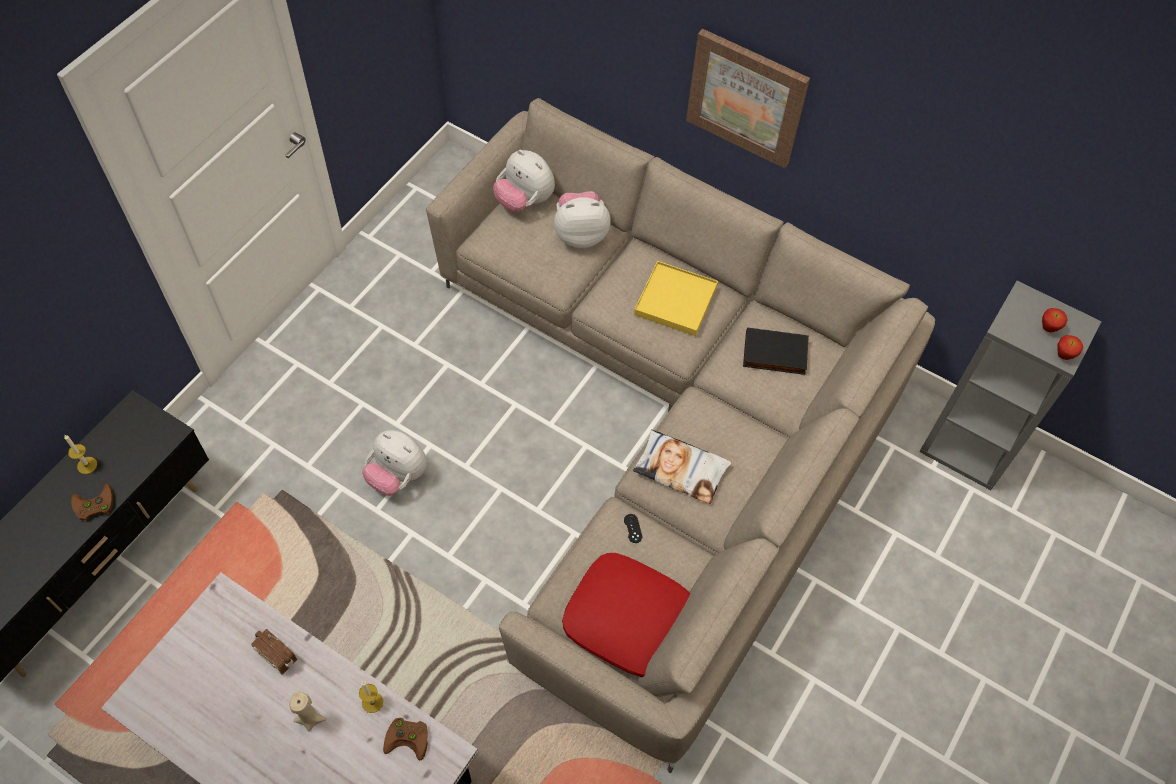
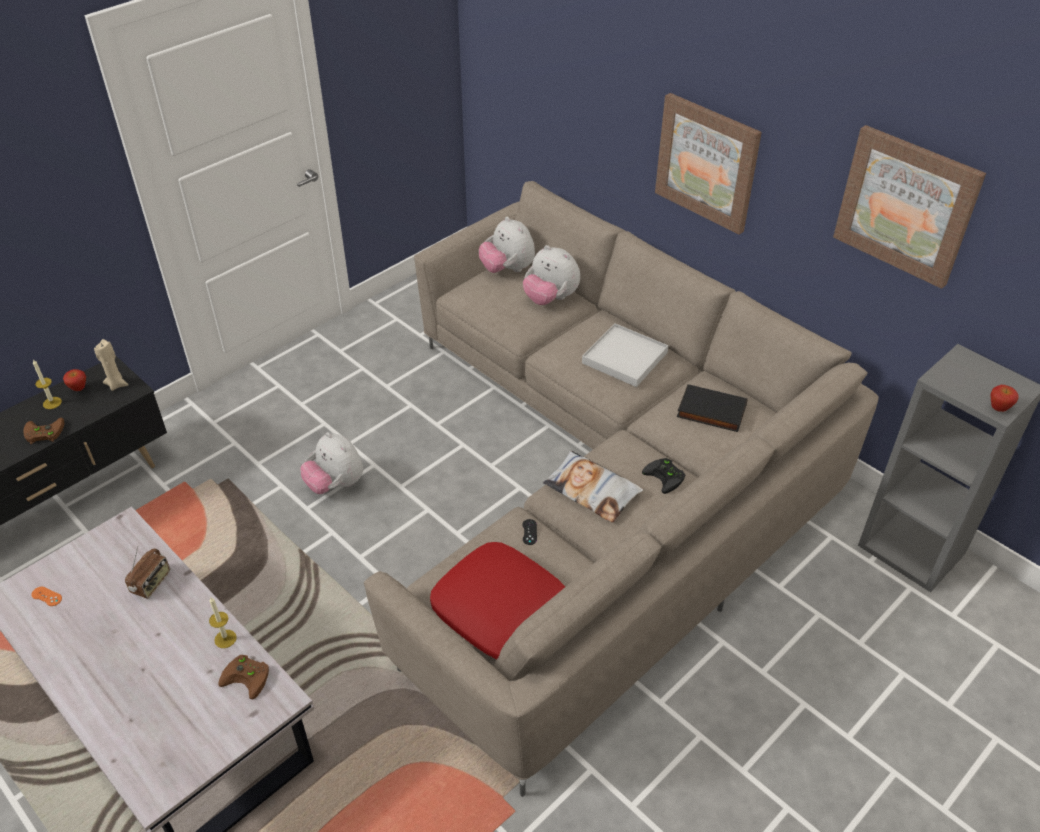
camera: 15 degrees right, 15 degrees down
(174, 693) = (46, 596): none -> orange game controller
(276, 656) = (152, 583): radio -> radio turned 120 degrees counterclockwise
(310, 718) = (161, 641): beige candle -> beige candle (117, 384)
(580, 234) = (550, 299): plush toy -> plush toy turned 150 degrees counterclockwise
(675, 300) = (624, 357): yellow tray -> white tray
(748, 440) = (666, 477): none -> black game controller
(968, 160) = (906, 205): none -> picture
(1048, 328) = (985, 385): apple -> apple (79, 389)

